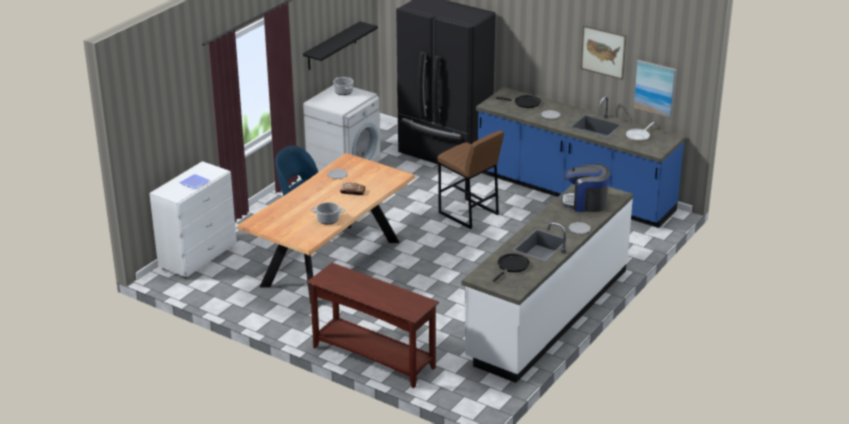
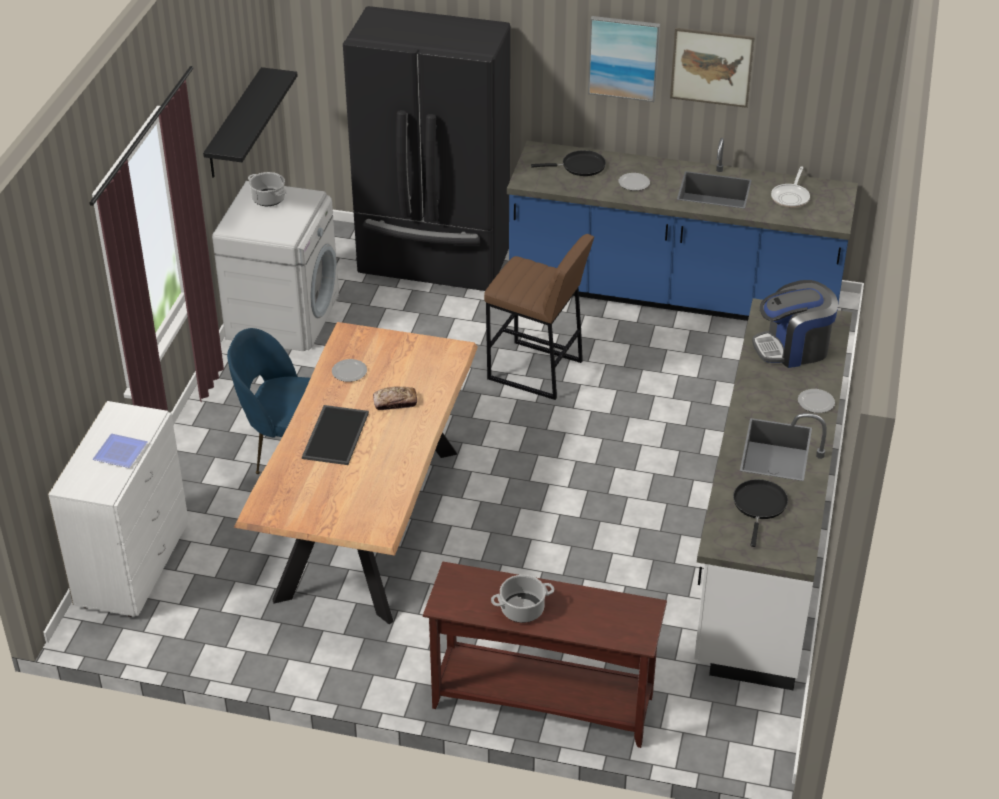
camera: 20 degrees left, 10 degrees up
(311, 199) = (334, 434): none -> tray
(328, 220) = (387, 472): cooking pot -> cooking pot (522, 610)
(655, 88) = (805, 114): picture -> picture (623, 58)

